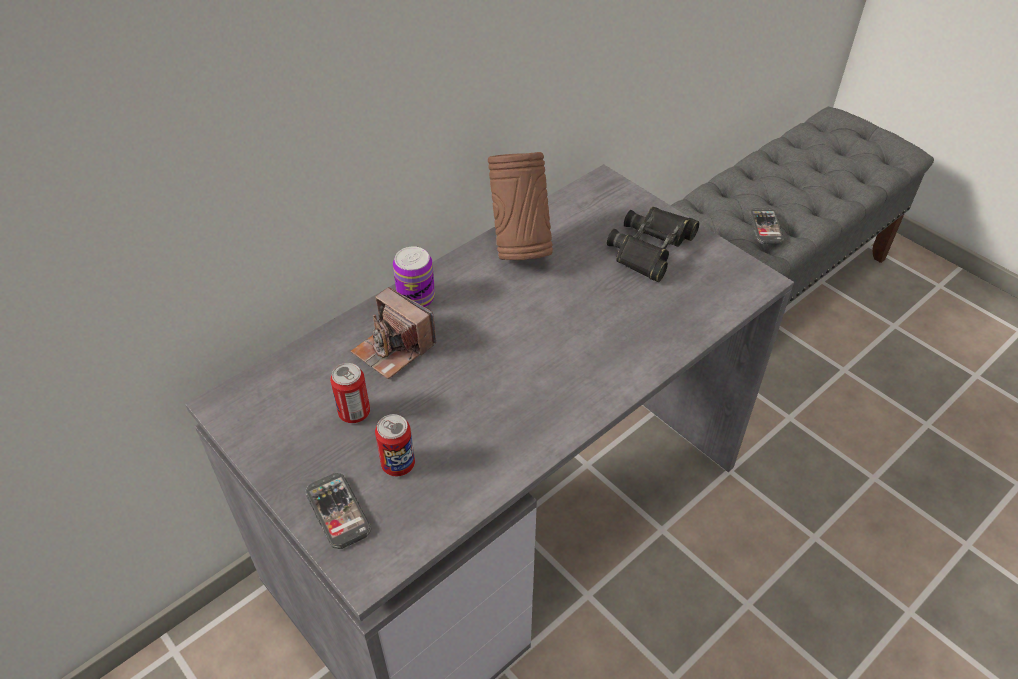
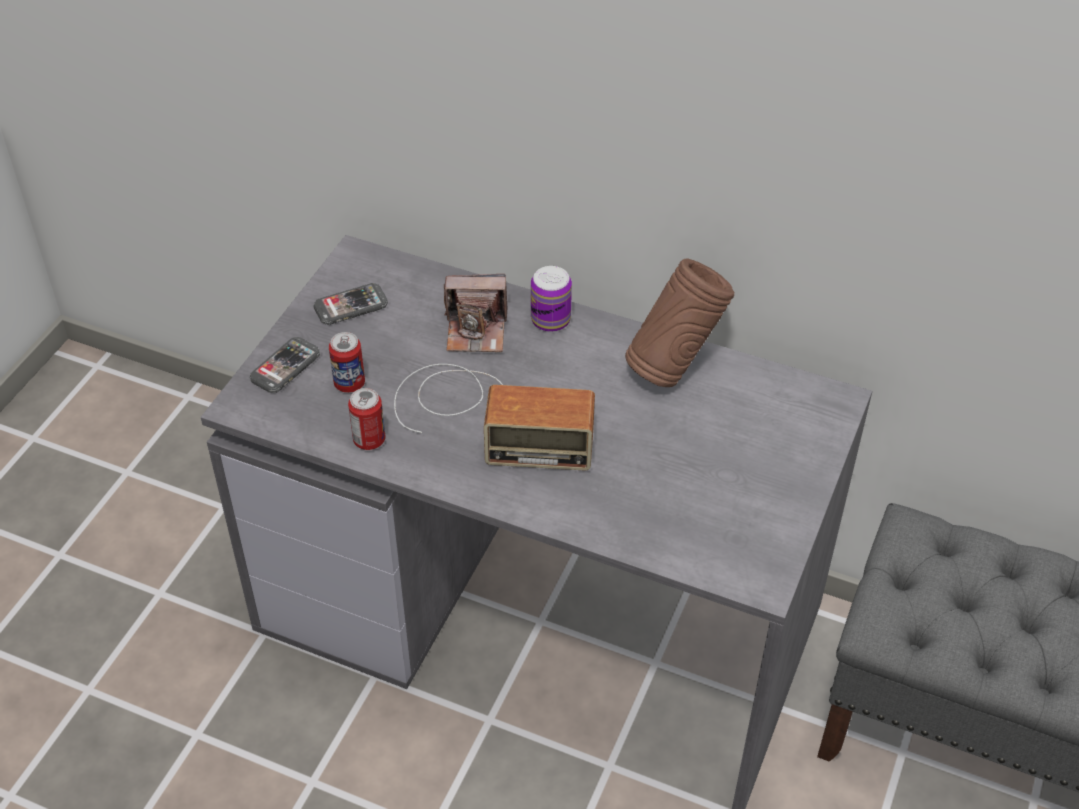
camera: 65 degrees right, 0 degrees up
(354, 413) = (389, 335): can -> can (369, 440)
(393, 349) = (476, 330): camera -> camera turned 105 degrees counterclockwise
(506, 376) = (488, 418): none -> radio
(651, 248) = (749, 473): black binoculars -> none
(765, 227) = (1019, 642): phone -> phone (351, 306)

